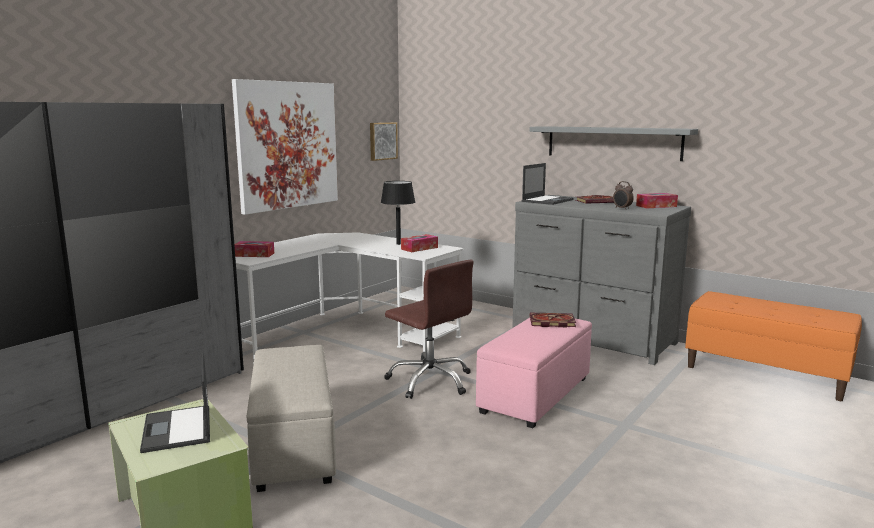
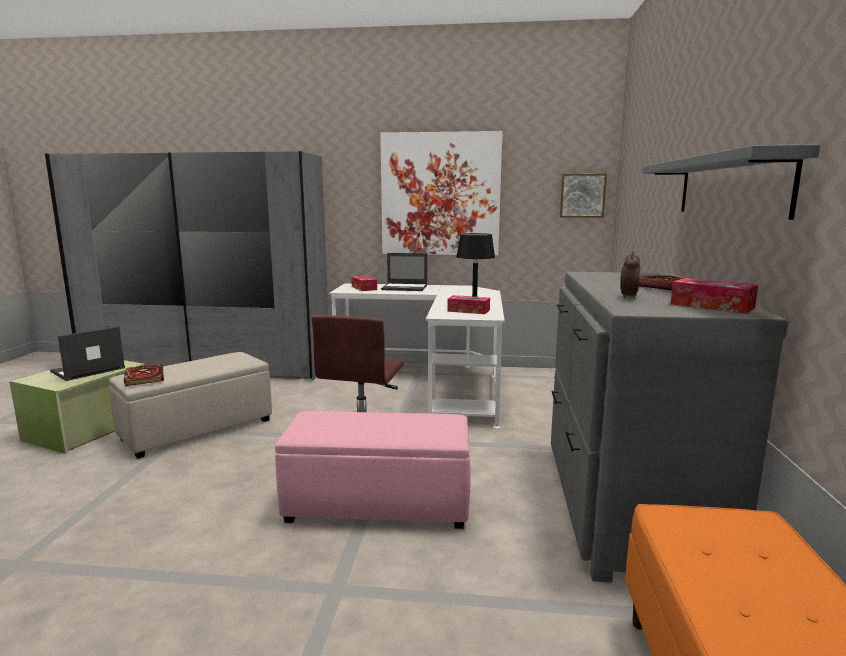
camera: 60 degrees right, 0 degrees up
(547, 200) = (611, 276): laptop -> laptop (405, 288)
(551, 322) = (420, 424): book -> book (143, 377)

